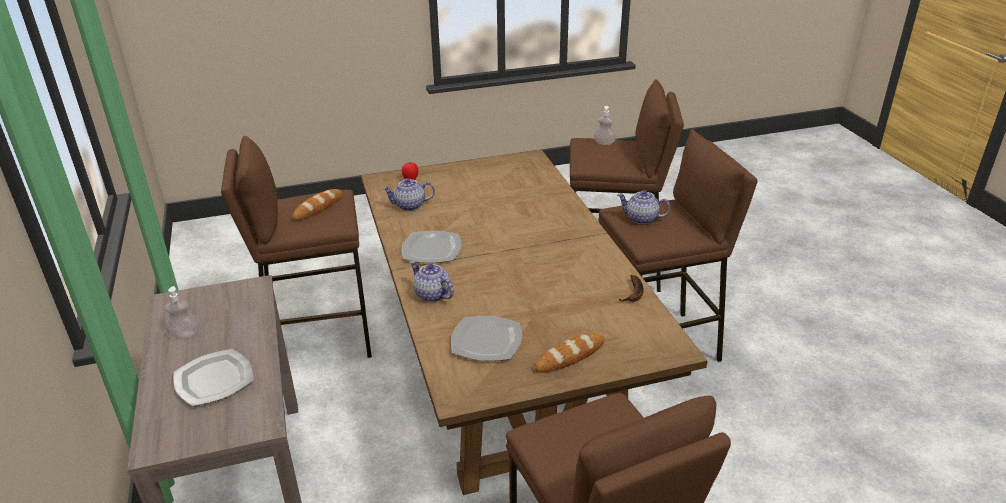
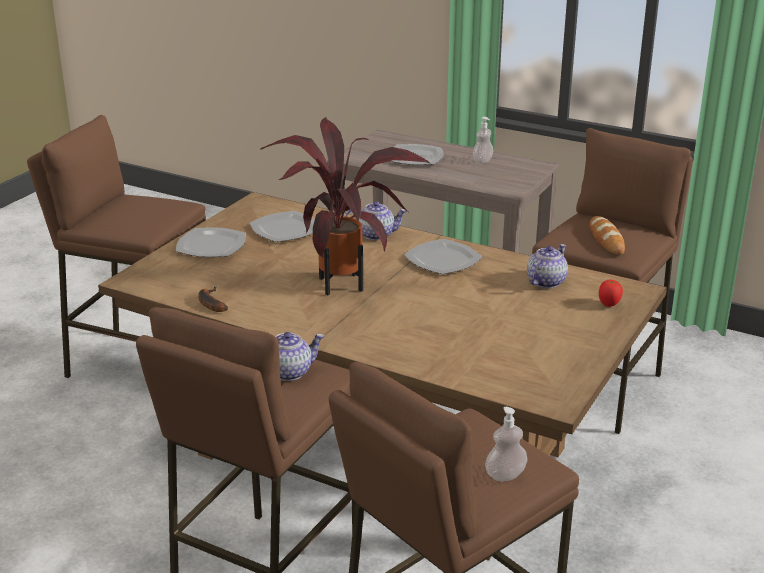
camera: 135 degrees right, 5 degrees down
(522, 265) = (342, 282): none -> potted plant
(570, 356) = (211, 245): bread -> plate

